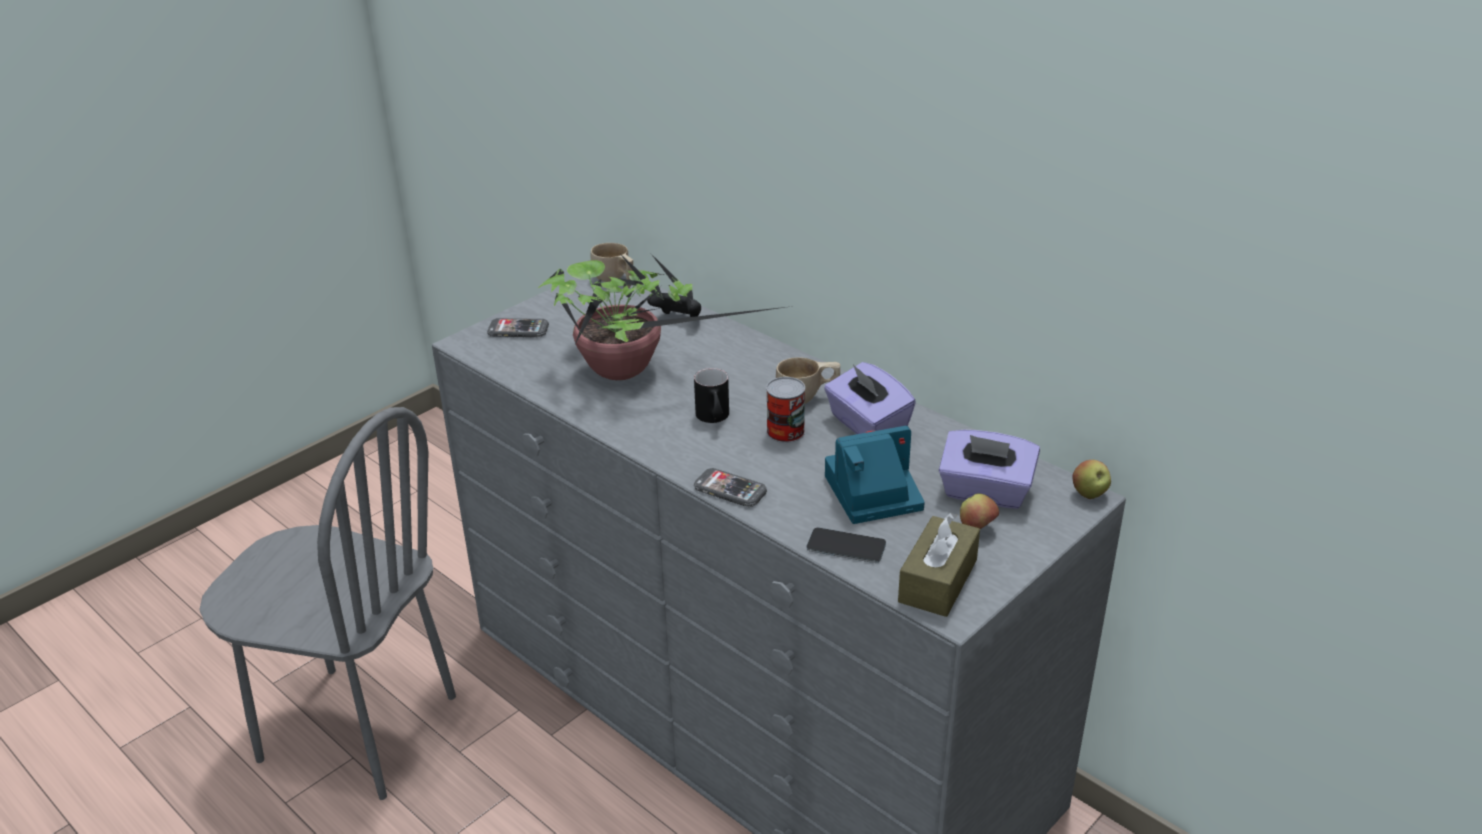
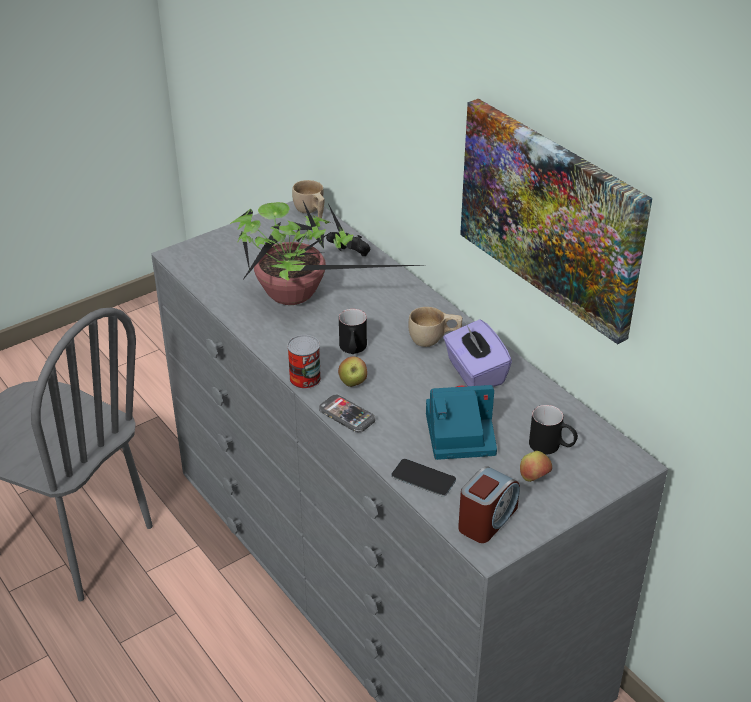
camera: 10 degrees right, 5 degrees up
(518, 330) = (221, 249): phone -> none
(785, 432) = (406, 369): can -> can (305, 379)
(938, 581) = (487, 519): brown tissue box -> alarm clock
(945, 219) = (551, 216): none -> picture
(985, 492) = (552, 447): purple tissue box -> black mug
(1089, 494) = (638, 461): apple -> apple (353, 383)

